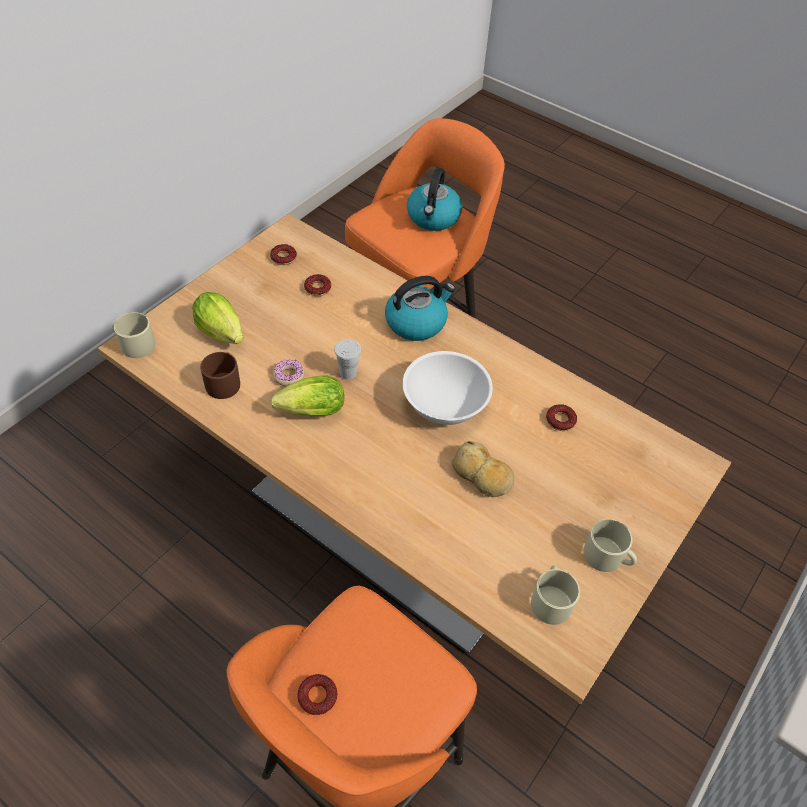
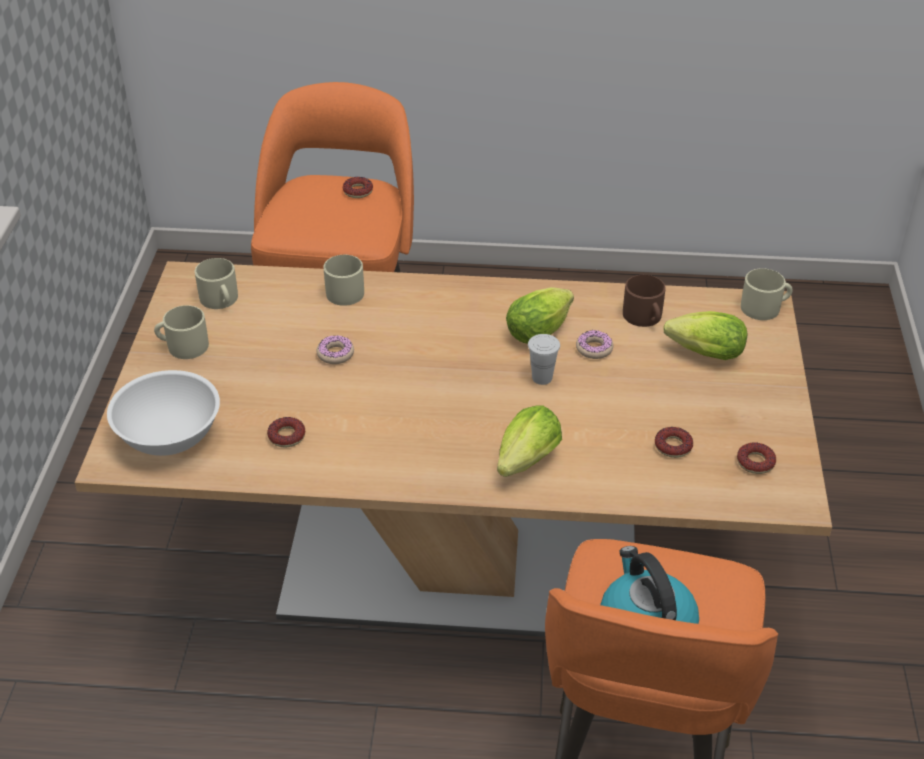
camera: 150 degrees right, 10 degrees down
(416, 322) = (524, 464): kettle -> lettuce
(427, 543) = (348, 290): none -> beige mug
(444, 404) = (419, 395): white bowl -> white bowl (169, 436)
(482, 476) = (335, 354): bread -> donut

